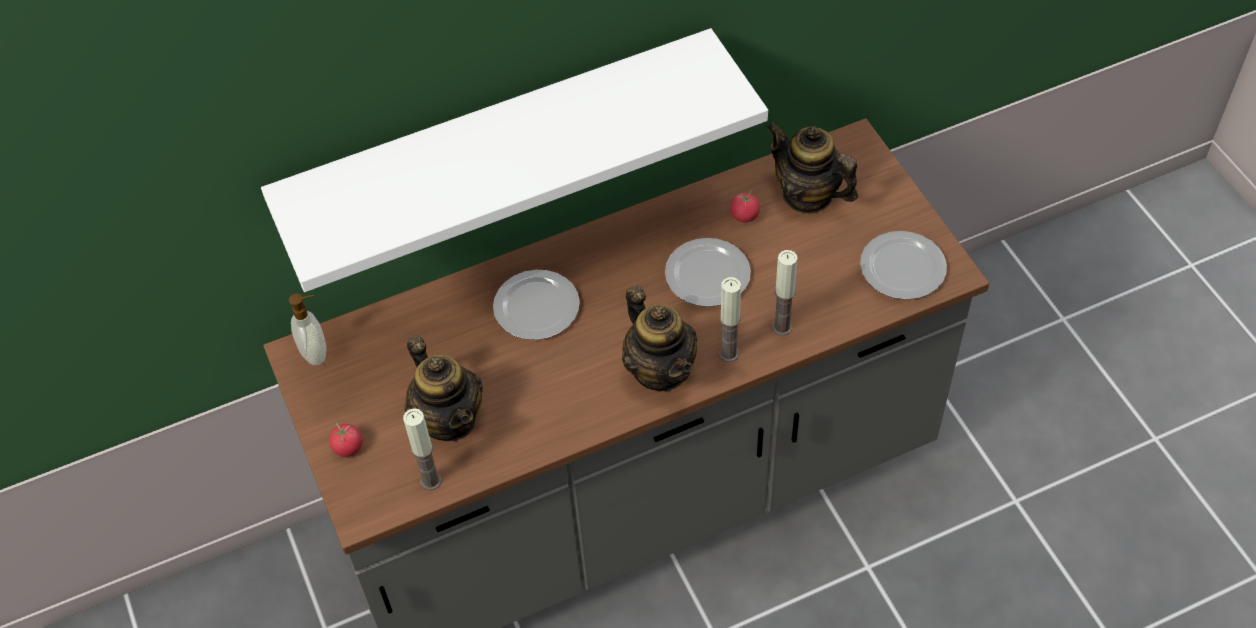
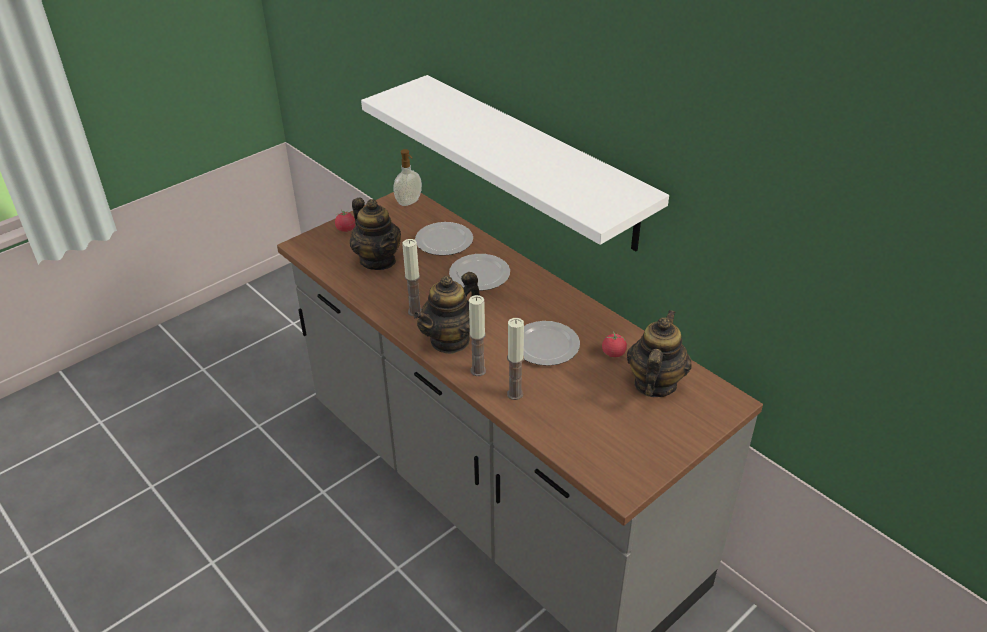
camera: 70 degrees right, 15 degrees down
(431, 481) = (330, 264): candle -> candle (415, 311)
(449, 419) = (378, 260): teapot -> teapot turned 75 degrees counterclockwise
(903, 267) = (611, 455): plate -> plate (445, 241)

